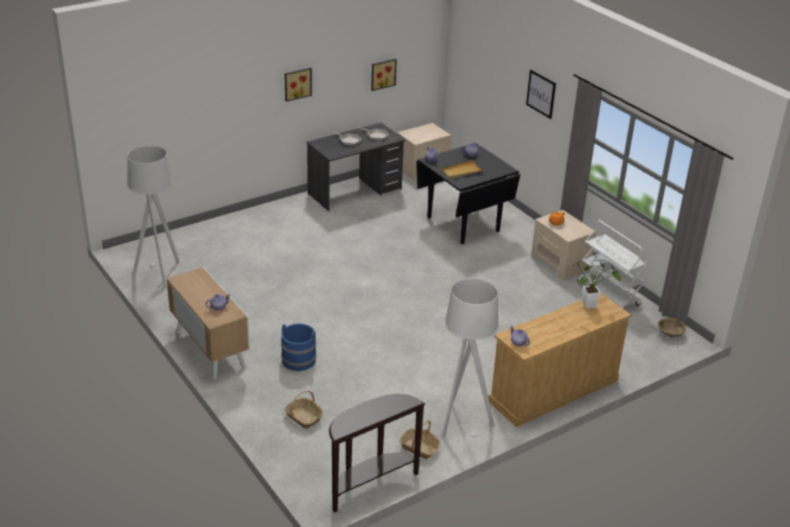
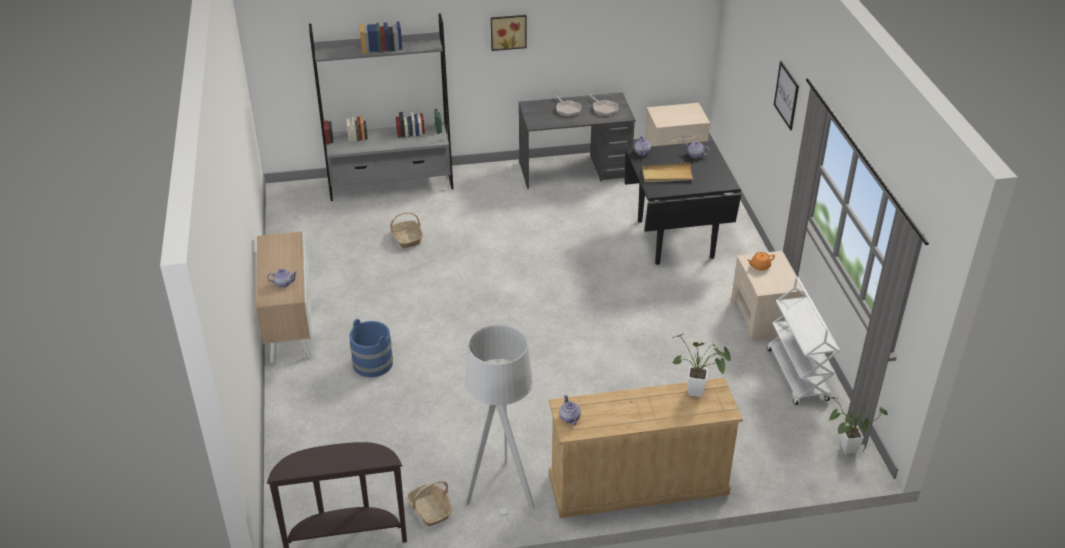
camera: 25 degrees right, 5 degrees up
(159, 273) = (300, 224): grey floor lamp -> none
(215, 228) = (391, 184): none -> grey bookcase
(303, 417) = (331, 434): basket -> basket (407, 238)
(382, 74) = (628, 34): picture -> none
(670, 333) = (844, 449): beige bowl -> potted plant

